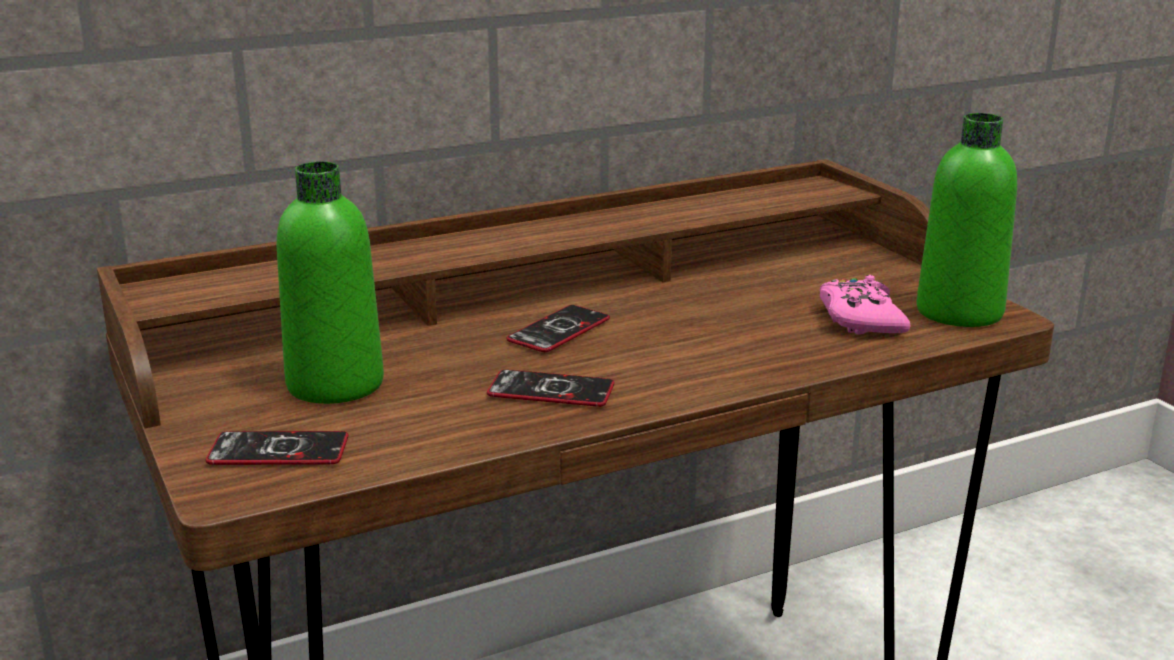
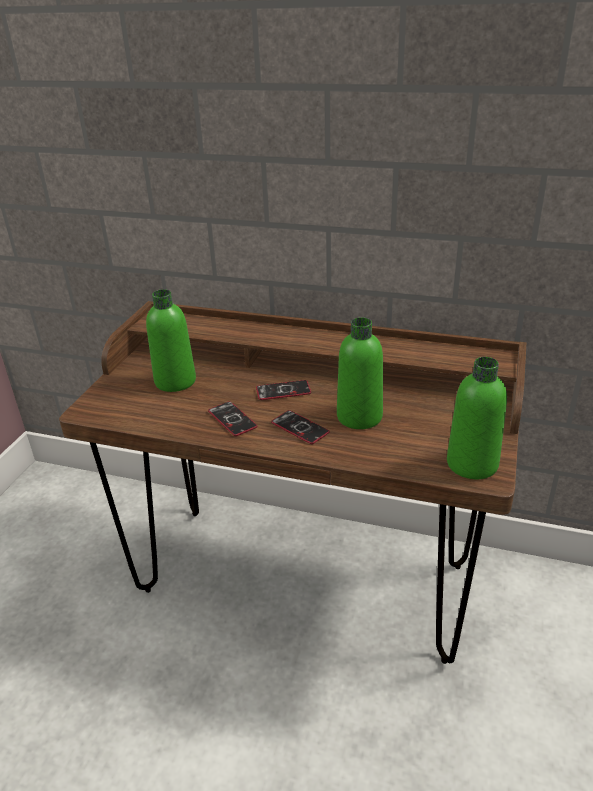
camera: 45 degrees right, 10 degrees up
(278, 451) = (118, 402): phone -> phone (300, 428)
(732, 318) = (359, 417): none -> green bottle
(860, 319) = (415, 444): pink game controller -> none

